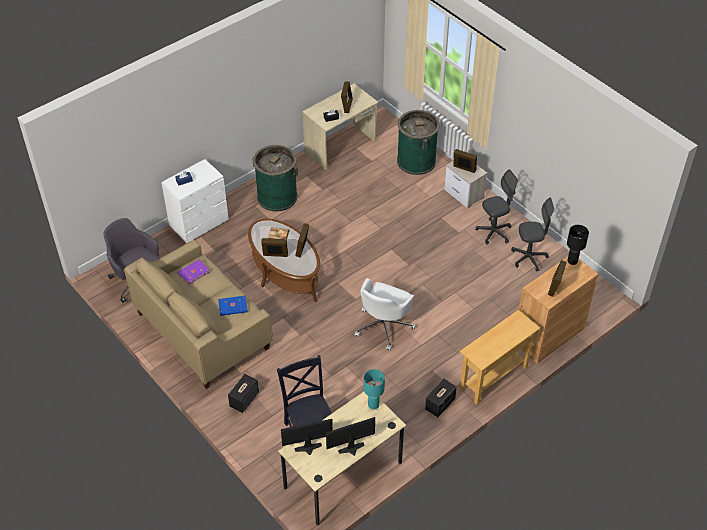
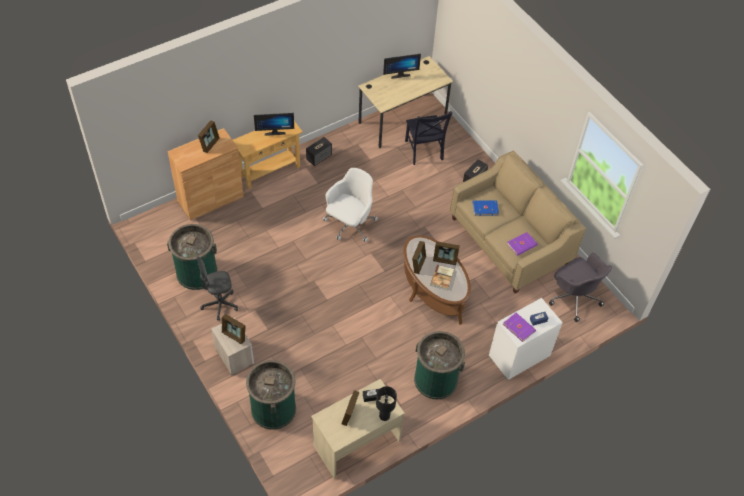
camera: 175 degrees left, 5 degrees up
(202, 173) = (519, 327): none -> purple book
(308, 450) = (431, 78): monitor -> monitor (274, 132)
(373, 404) = (379, 100): turquoise table lamp -> none
(528, 258) = (197, 272): grey office chair -> green trash can
(572, 261) = (184, 164): black table lamp -> black table lamp (384, 416)

